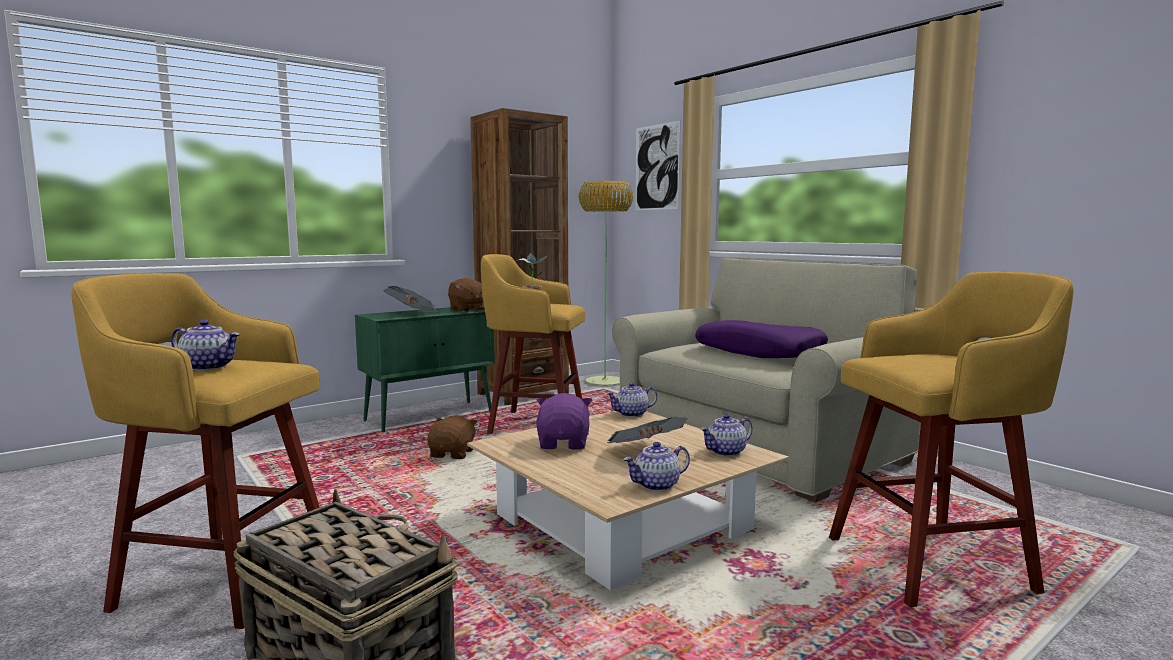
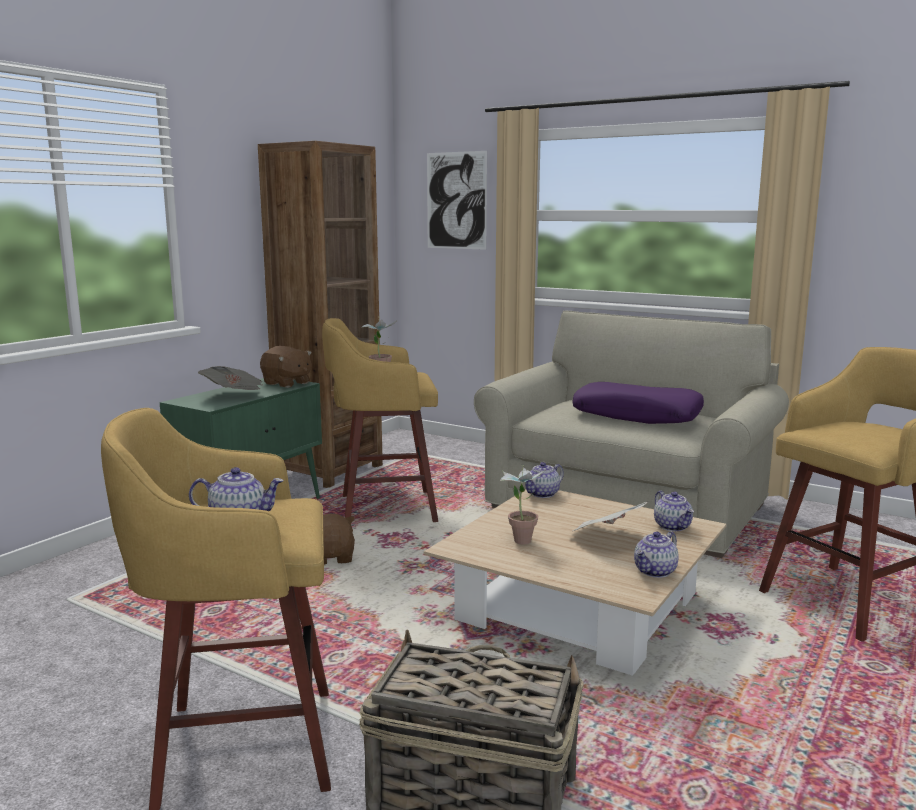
camera: 20 degrees left, 5 degrees up
(564, 443) = (521, 538): purple plush toy -> potted plant
(605, 381) = (405, 444): floor lamp -> none
(726, 452) = (673, 526): teapot -> teapot turned 60 degrees counterclockwise

